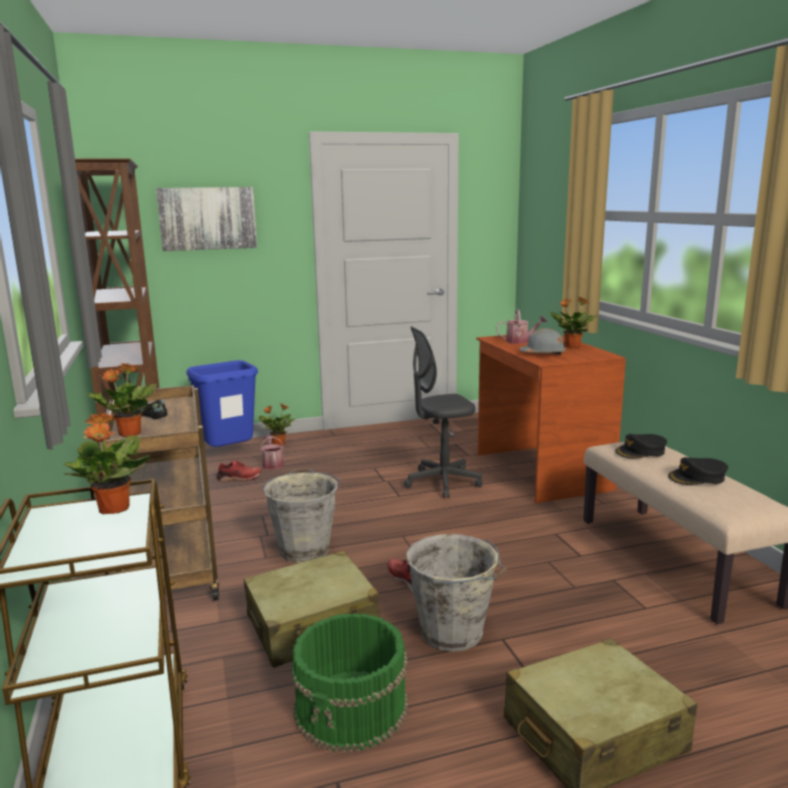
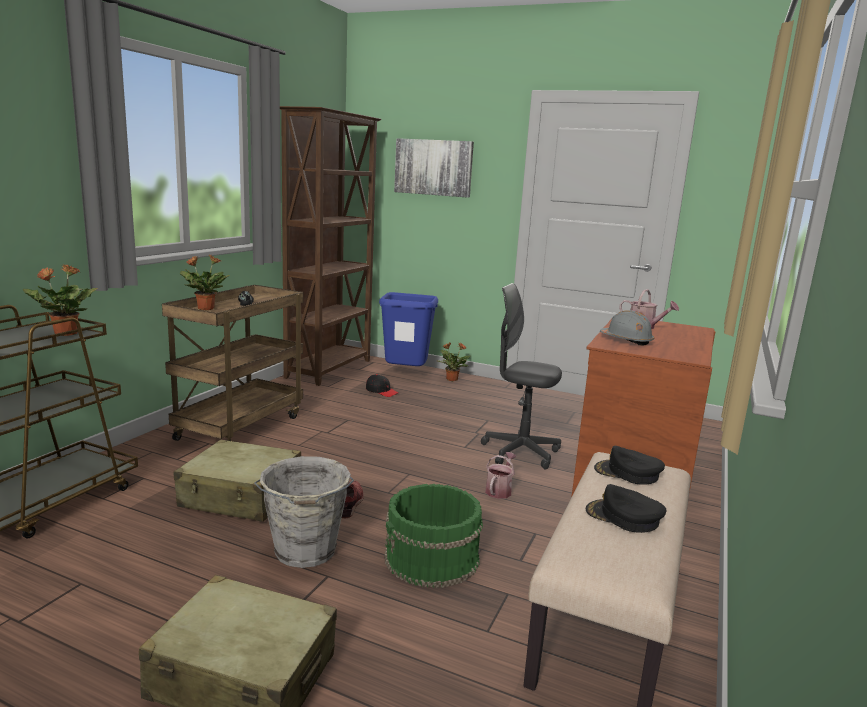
camera: 40 degrees right, 0 degrees up
(239, 478) = (381, 391): red shoe -> black cap
(272, 464) = (420, 391): watering can -> watering can (499, 490)
(304, 549) = (330, 451): grey bucket -> none
(352, 708) = (164, 553): green bucket -> green bucket (432, 559)
(571, 347) = (682, 343): potted plant -> none

